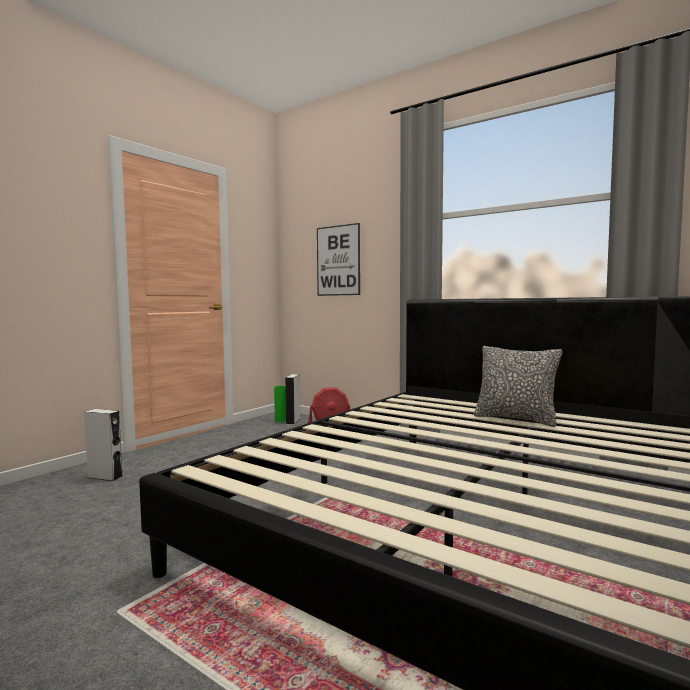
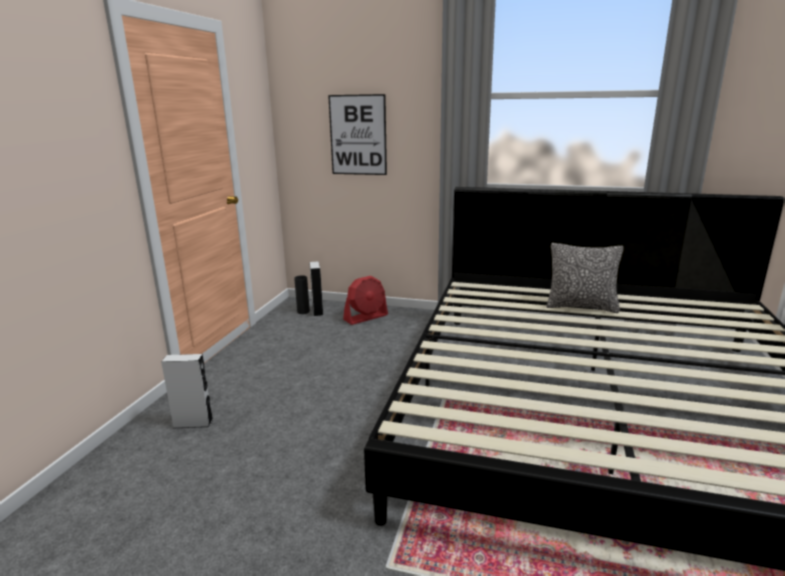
camera: 20 degrees left, 15 degrees up
(280, 420) = (303, 311): green vase -> black vase

